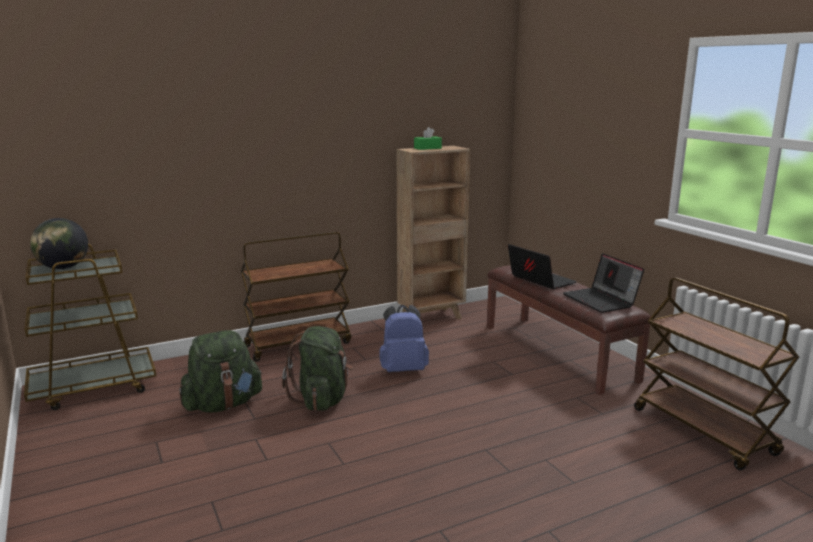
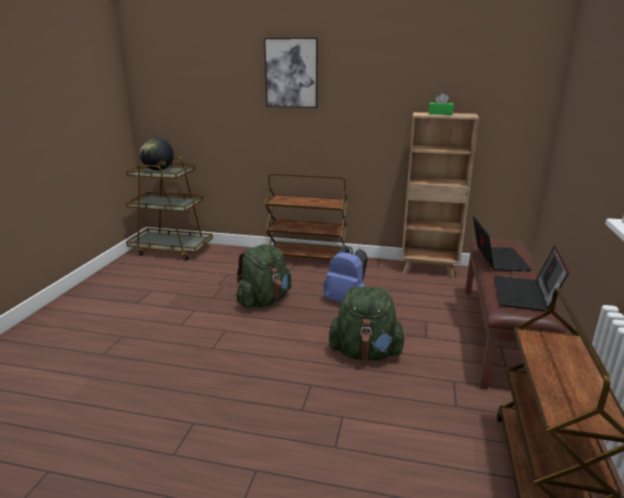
camera: 40 degrees right, 5 degrees up
(223, 405) = (210, 282): green backpack -> green backpack (365, 353)
(253, 112) = (291, 73): none -> picture

